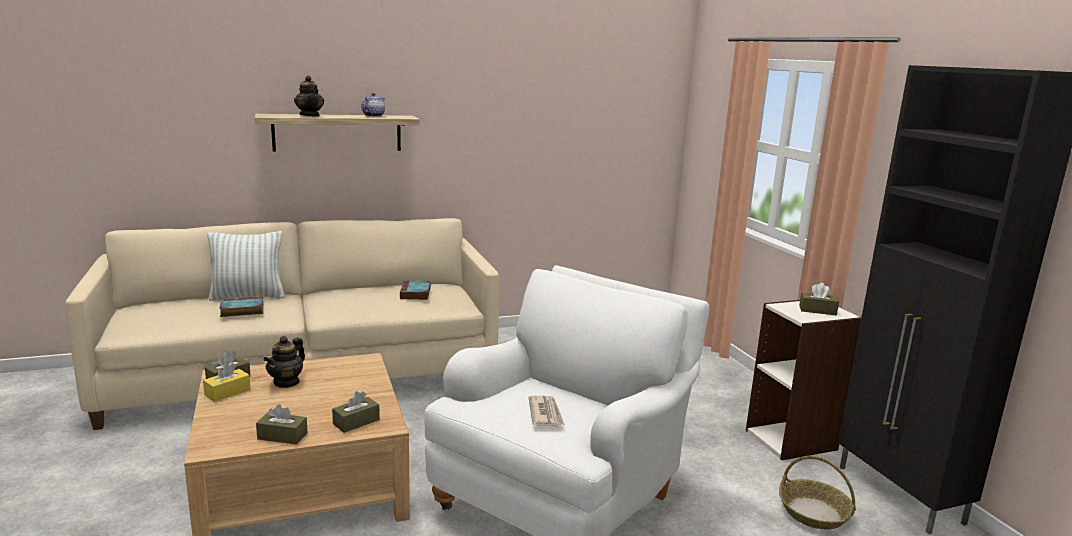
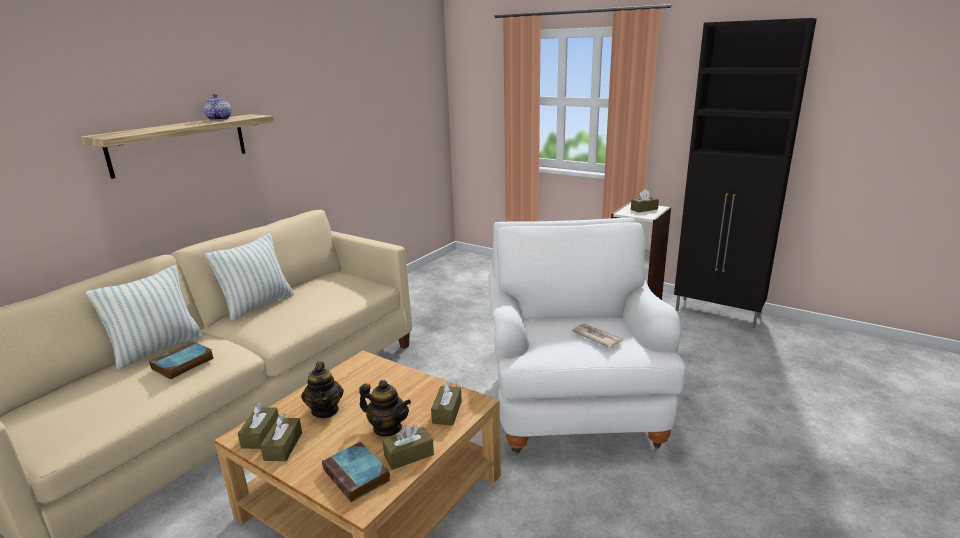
camera: 35 degrees left, 5 degrees up
(227, 392) = (283, 446): yellow tissue box -> brown tissue box
(310, 115) = (156, 128): teapot -> teapot (387, 428)
(351, 289) = (258, 305): none -> pillow
(415, 293) = (327, 289): book -> book (357, 476)
(813, 512) = (699, 341): basket -> none

